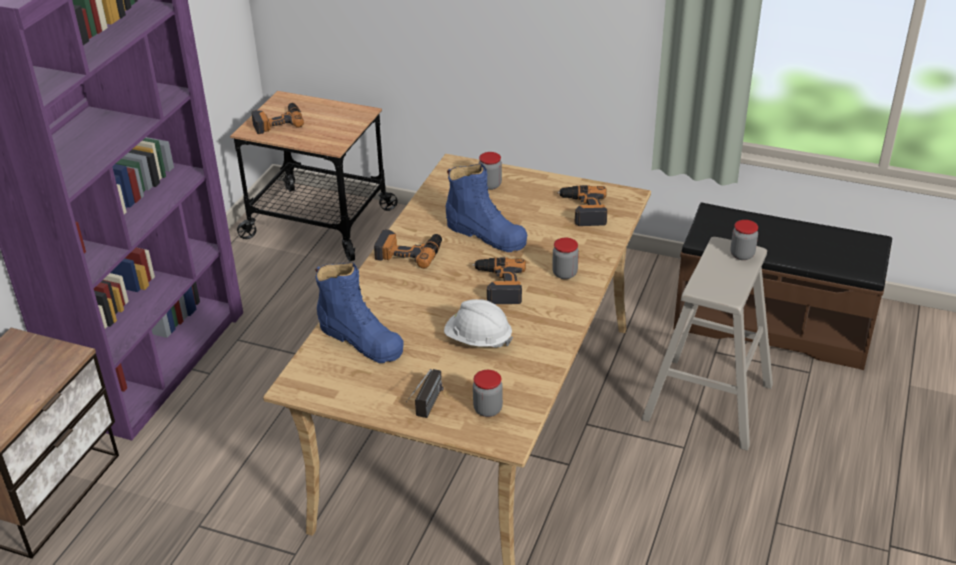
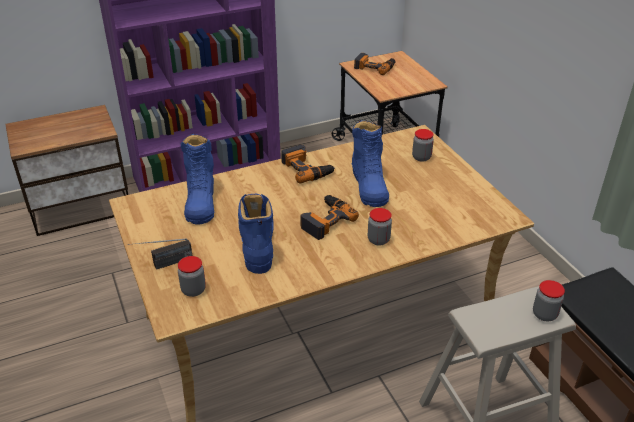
camera: 45 degrees right, 0 degrees up
(478, 340) = (258, 244): white hard hat -> blue boot
(583, 210) = (459, 207): power drill -> none

